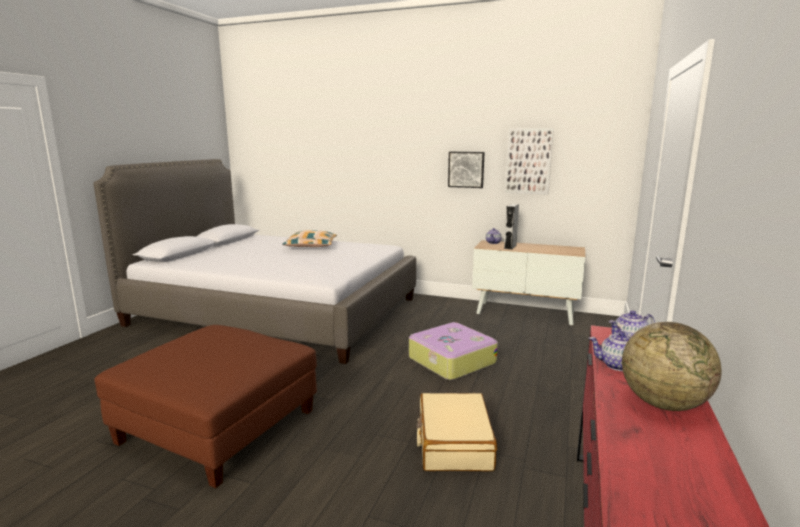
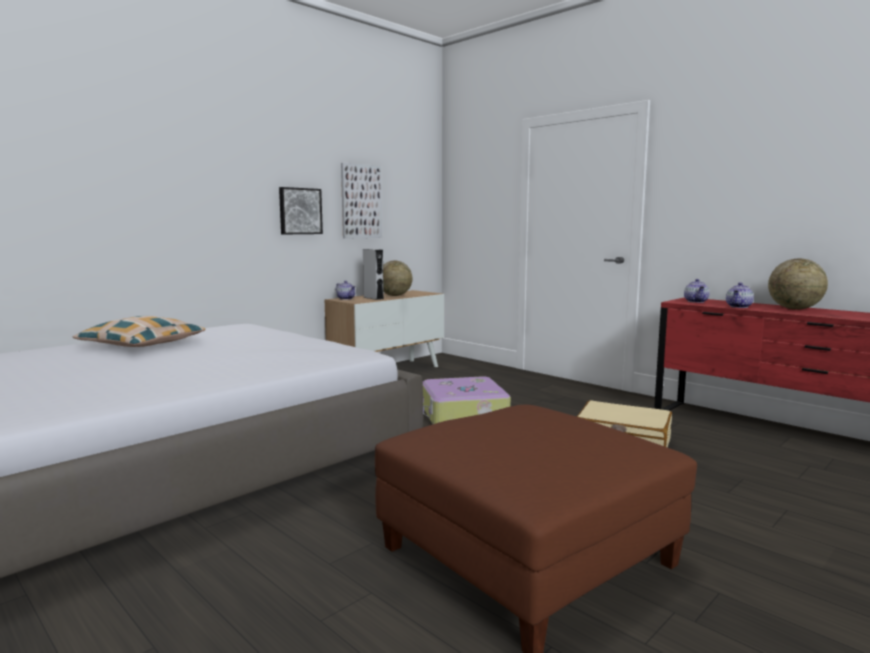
camera: 65 degrees left, 5 degrees down
(536, 248) = (394, 295): none -> globe

